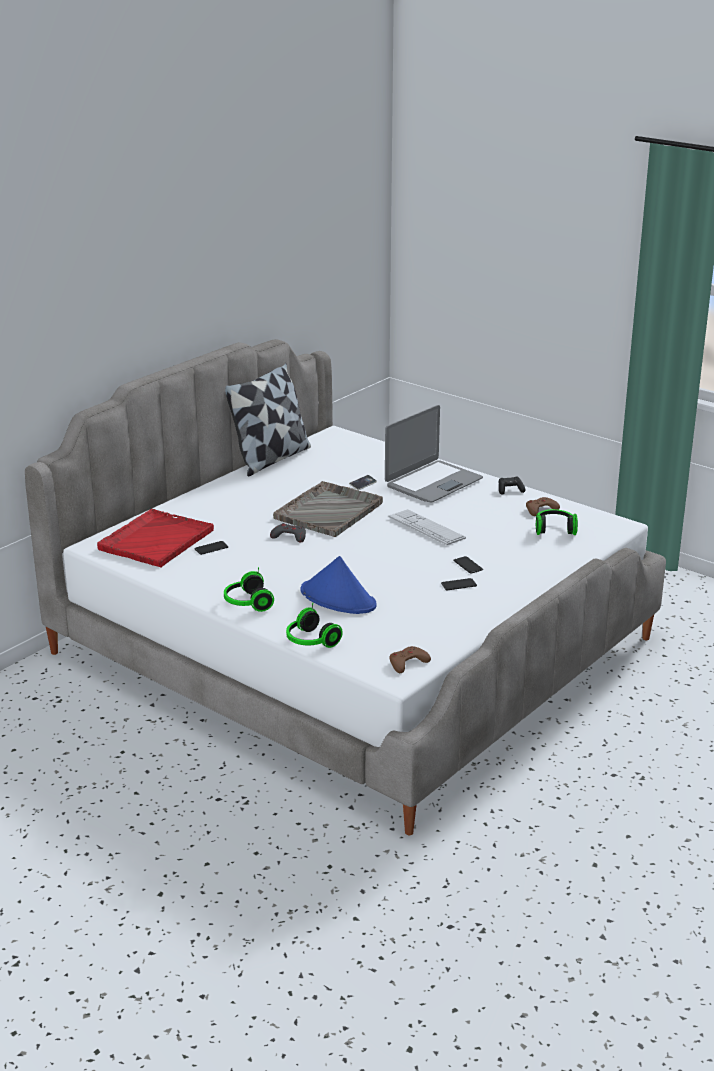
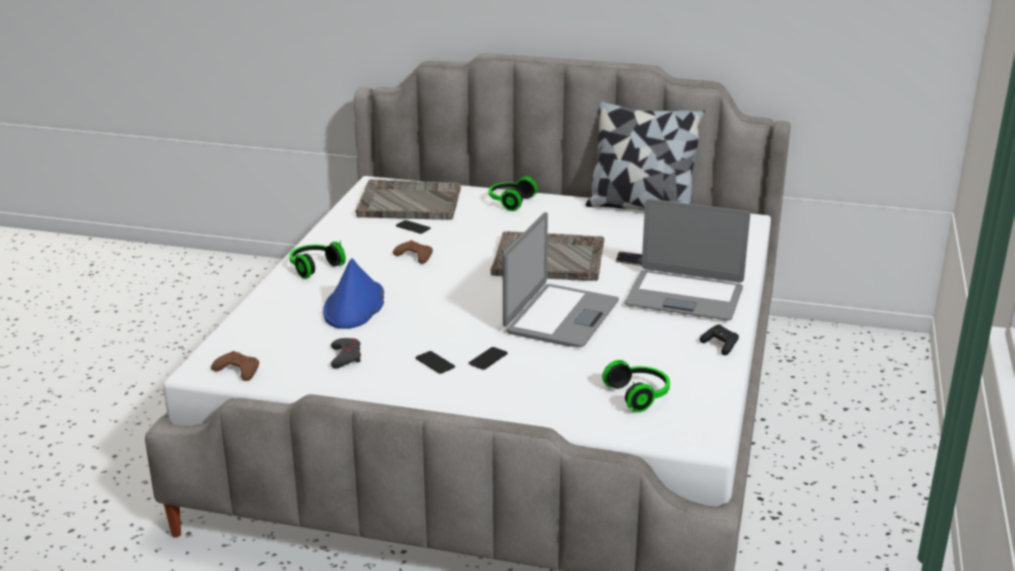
camera: 65 degrees right, 0 degrees up
(155, 540) = (408, 202): red tray -> grey tray
(289, 536) = (471, 254): grey game controller -> grey game controller (346, 356)
(310, 641) = (255, 312): headphones -> headphones (510, 202)
(426, 528) = (560, 317): keyboard -> laptop
(540, 509) = (687, 376): brown game controller -> brown game controller (414, 256)

